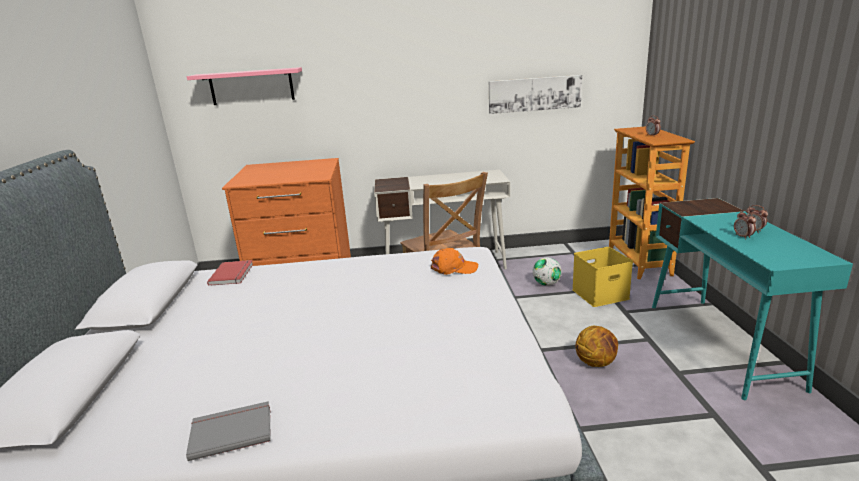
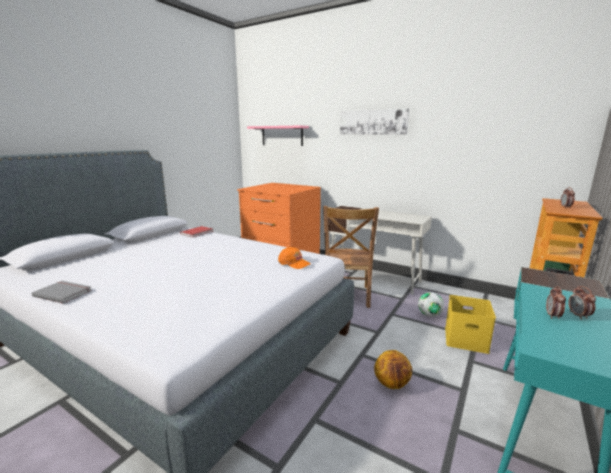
camera: 35 degrees right, 5 degrees down
(534, 94) = (472, 159): picture -> picture (373, 122)

